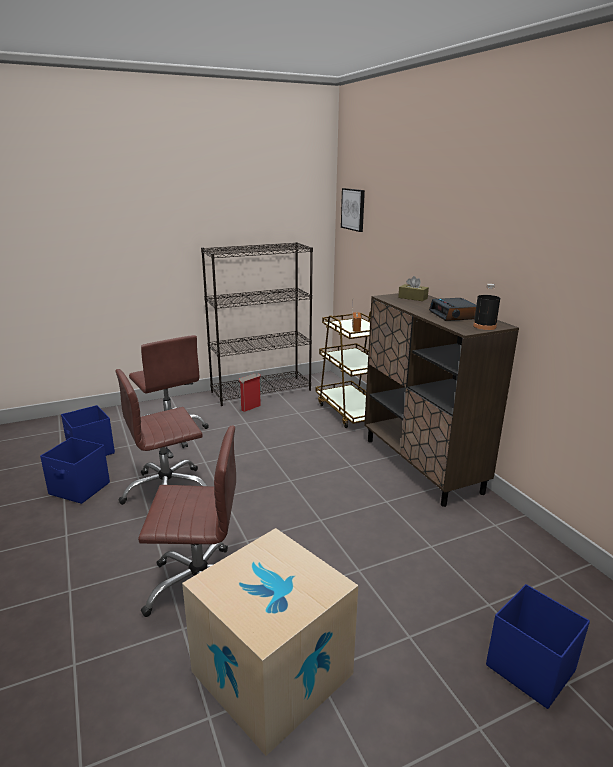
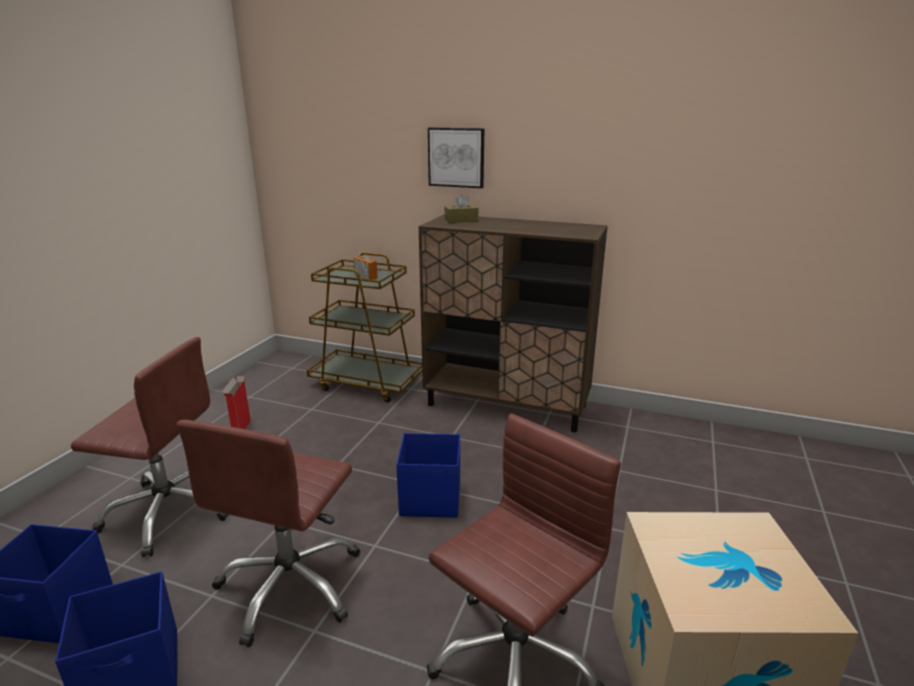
camera: 45 degrees left, 0 degrees up
(261, 391) = (224, 403): black bookcase -> none
(353, 209) = (292, 128): picture -> picture (456, 157)
(454, 315) = (539, 226): alarm clock -> none
(484, 326) = (587, 230): black bottle -> none
(529, 667) = (797, 517): blue storage box -> blue storage box (429, 499)

